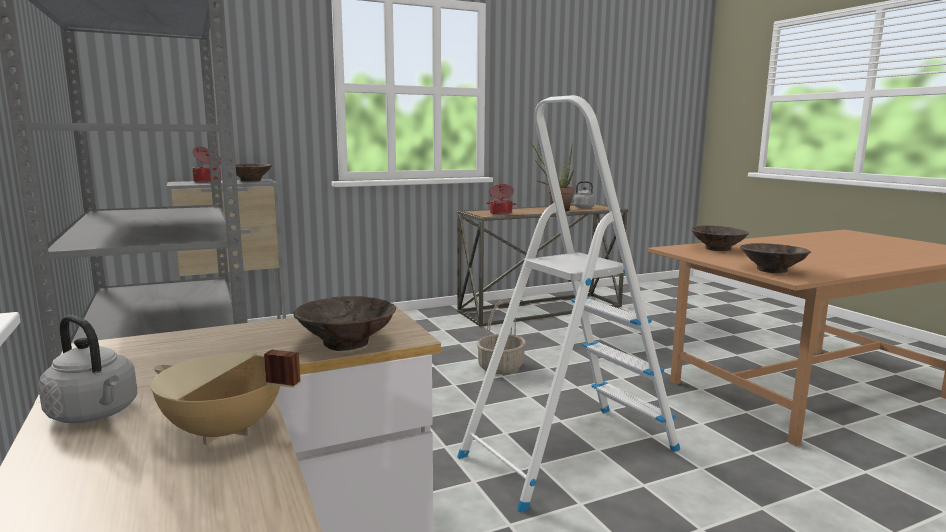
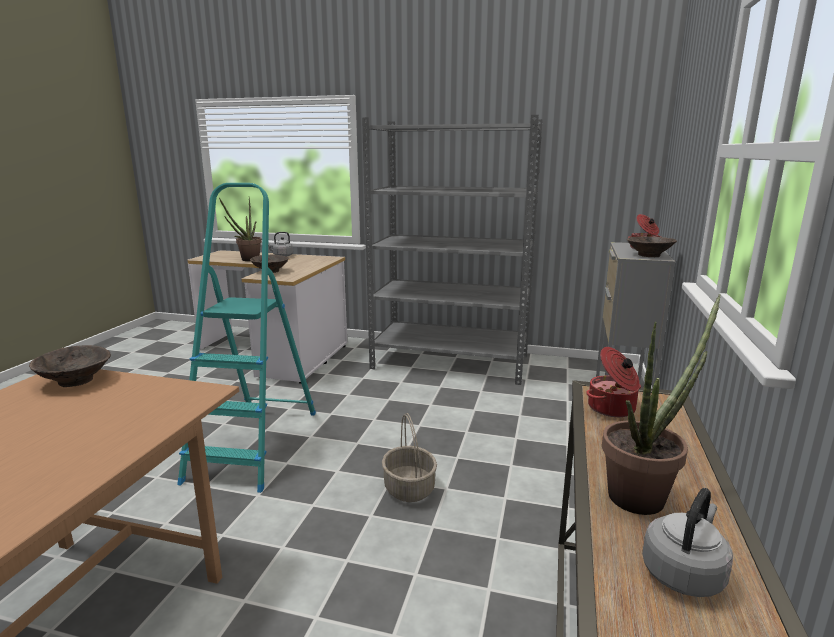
camera: 130 degrees right, 5 degrees up
(223, 432) = (247, 260): beige cooking pot -> potted plant
(571, 452) = (254, 445): white step ladder -> turquoise step ladder
(716, 249) = (144, 414): brown bowl -> none

